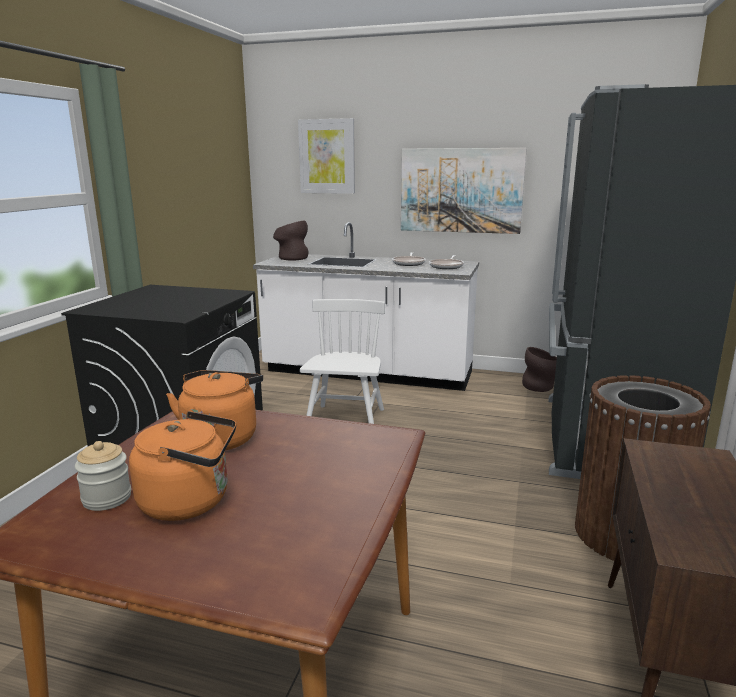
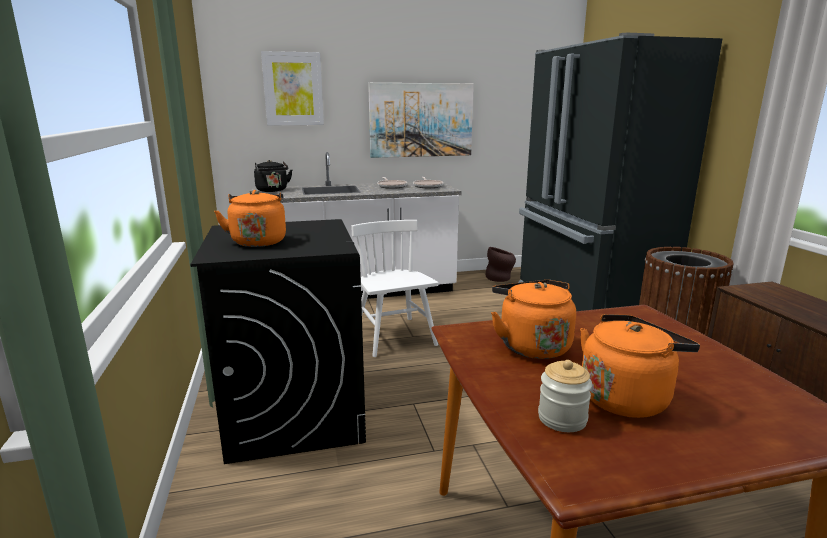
camera: 30 degrees left, 0 degrees up
(143, 302) = (258, 241): none -> orange kettle
(291, 258) = (272, 190): brown vase -> black kettle

